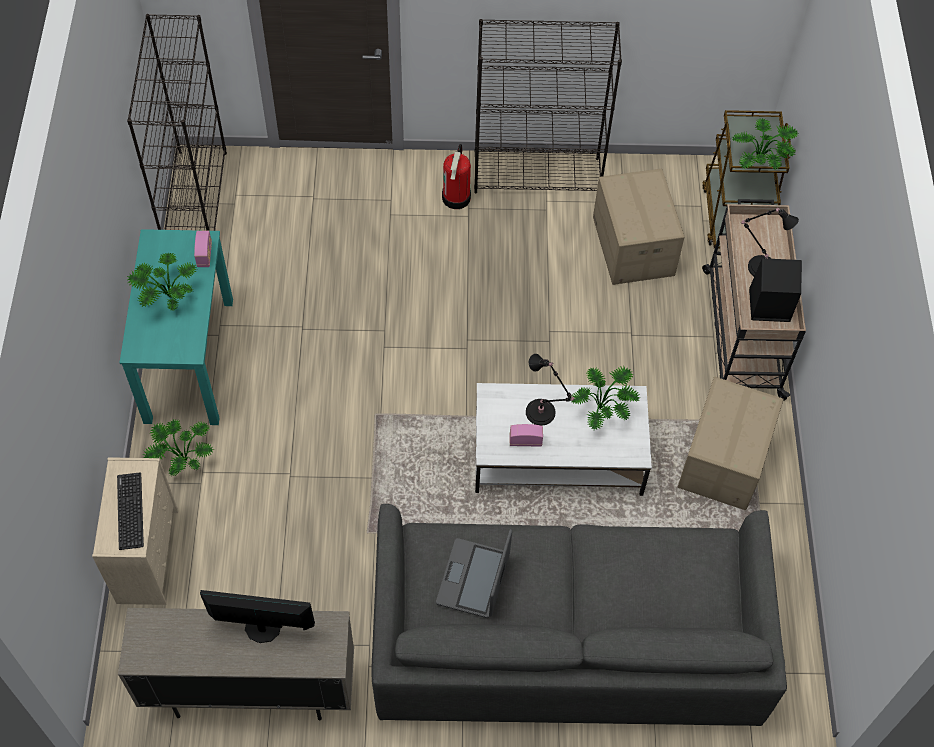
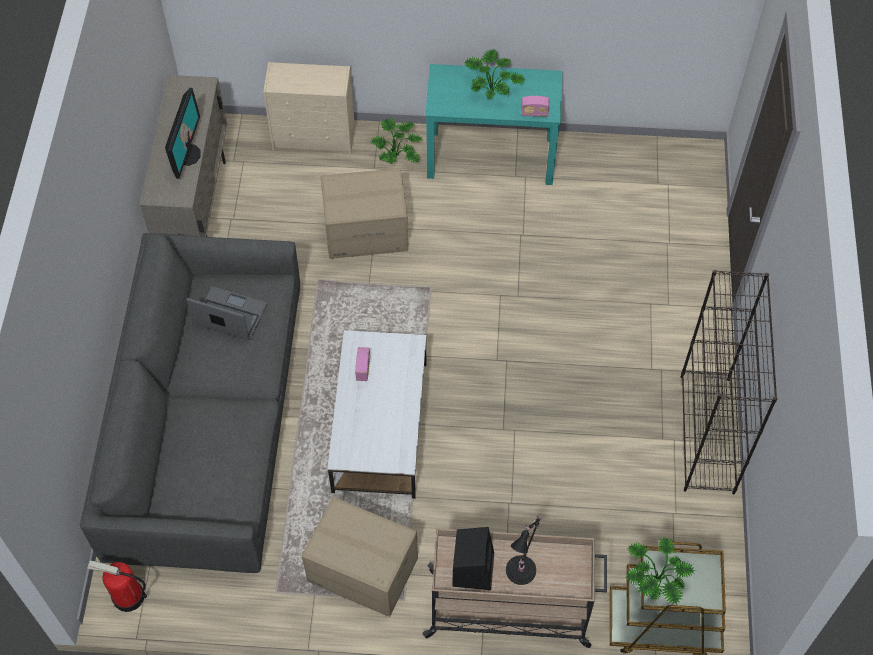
camera: 95 degrees right, 0 degrees up
(130, 511) = (302, 81): keyboard -> none
(195, 200) = (660, 155): black bookcase -> none
(456, 198) = (673, 360): fire extinguisher -> fire extinguisher (128, 597)
(542, 414) = (390, 384): black table lamp -> none
(603, 410) = (390, 434): potted plant -> none
(632, 246) = (618, 515): cardboard box -> cardboard box (366, 230)

